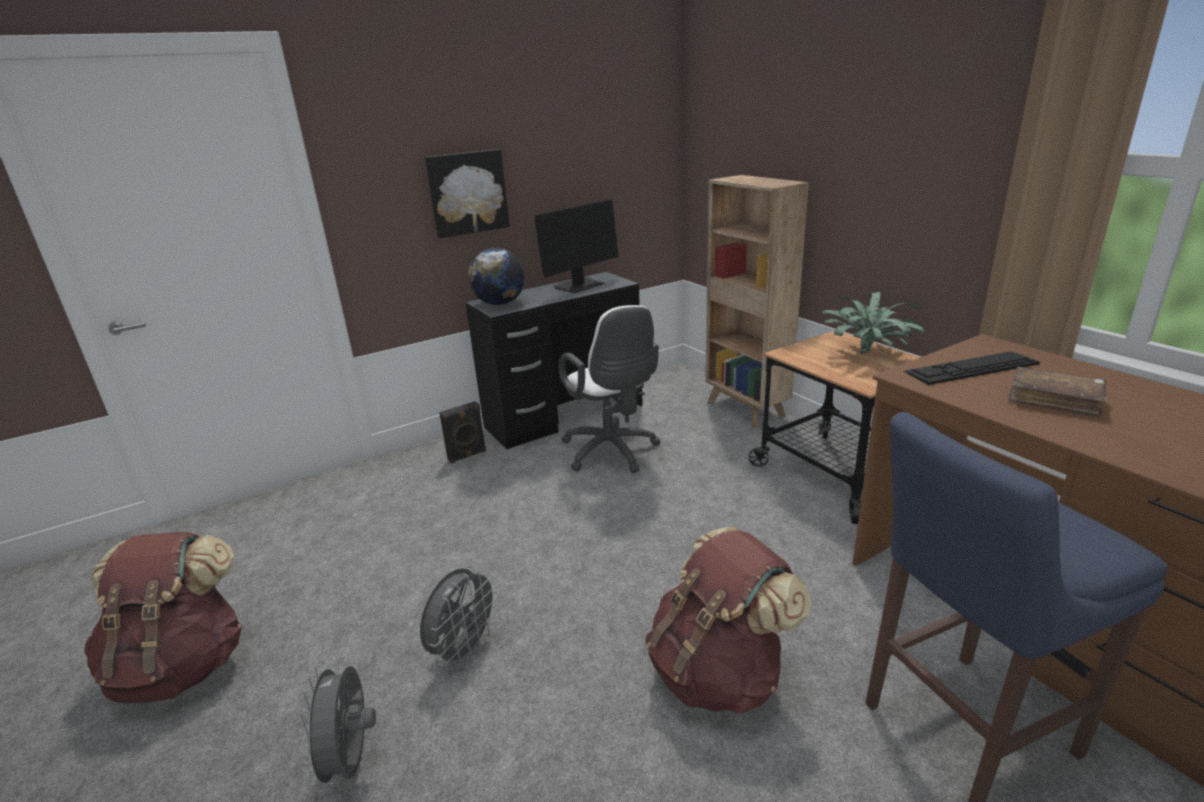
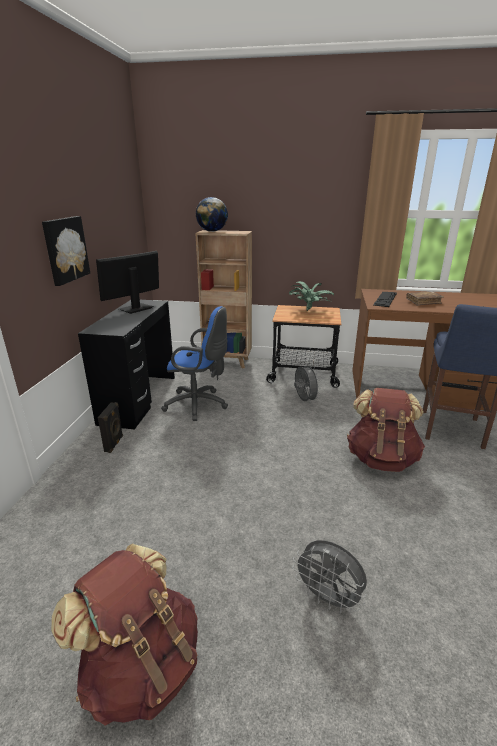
camera: 50 degrees left, 0 degrees up
(464, 649) = (287, 520): grey fan -> grey fan (304, 400)
(500, 303) = (108, 328): globe -> globe (212, 231)
(579, 286) = (135, 308): monitor -> monitor turned 135 degrees counterclockwise
(612, 453) = (199, 405): white office chair -> blue office chair

